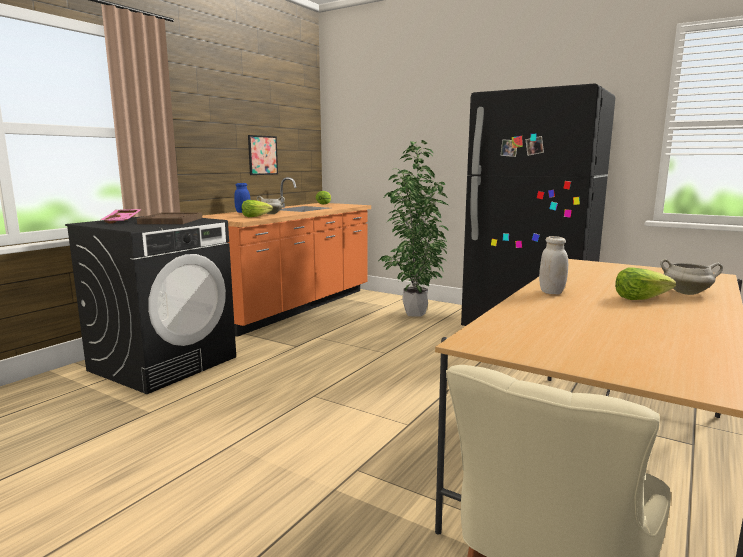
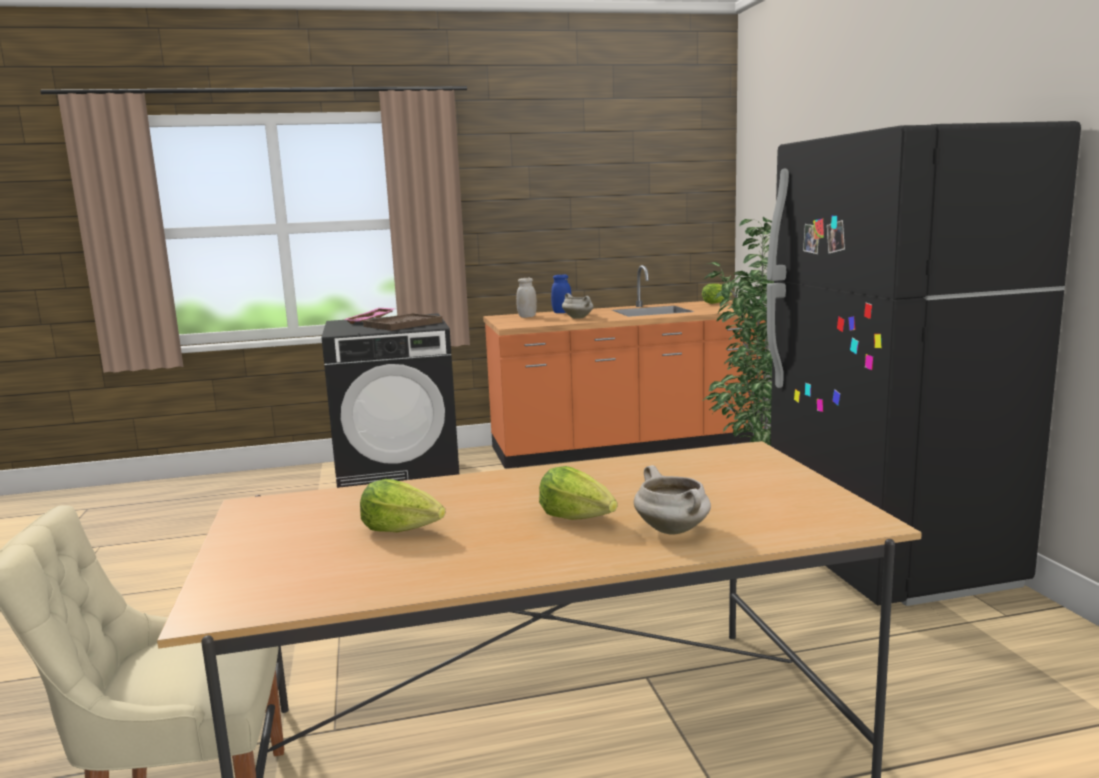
camera: 45 degrees right, 0 degrees up
(255, 216) = (544, 321): lettuce -> lettuce (402, 529)
(262, 155) = (614, 235): picture -> none
(551, 292) = (521, 481): white jar -> white jar (527, 317)

